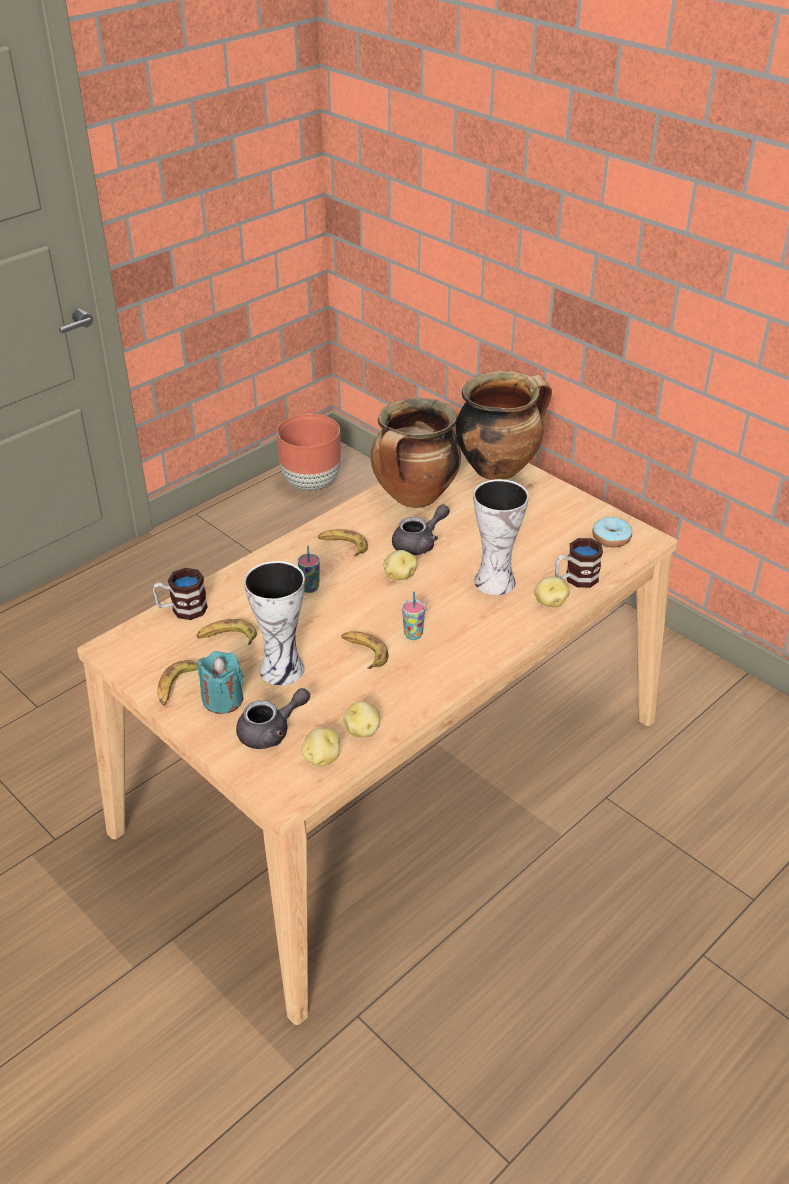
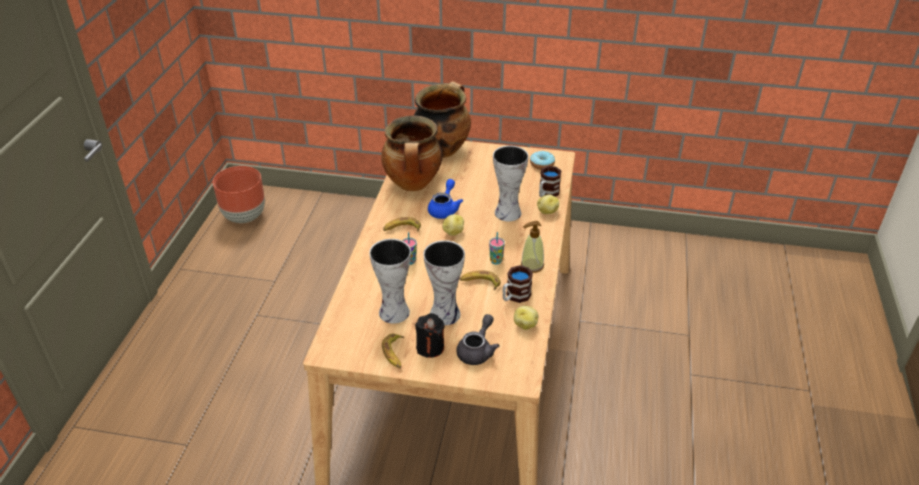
camera: 35 degrees left, 0 degrees up
(182, 609) = (345, 309): mug -> mug (515, 297)
(223, 700) = (430, 347): turquoise candle -> black candle
(227, 638) = (392, 312): banana -> vase
(321, 758) = (520, 350): potato -> none
(419, 543) = (444, 209): grey teapot -> blue teapot
(452, 662) = (532, 265): none -> soap dispenser

